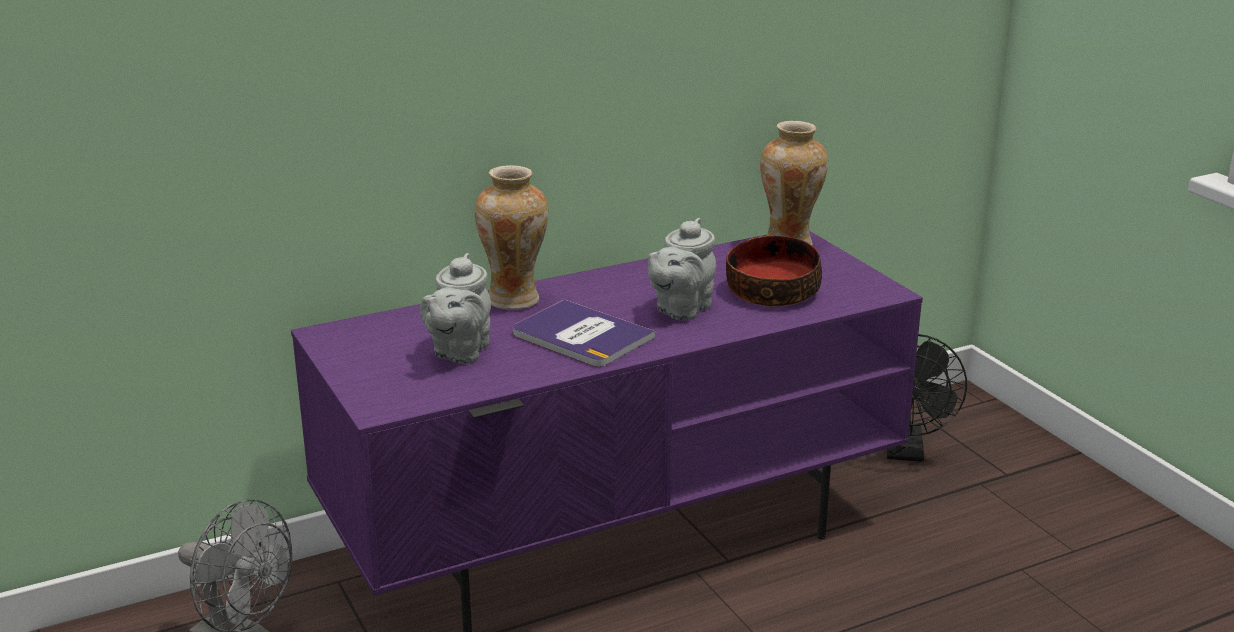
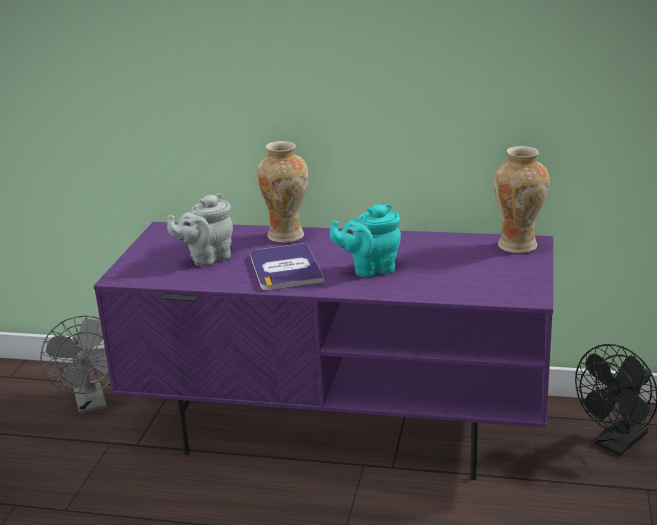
camera: 40 degrees right, 0 degrees up
(680, 310) = (370, 269): grey teapot -> turquoise teapot
(771, 291) = (450, 274): bowl -> none

